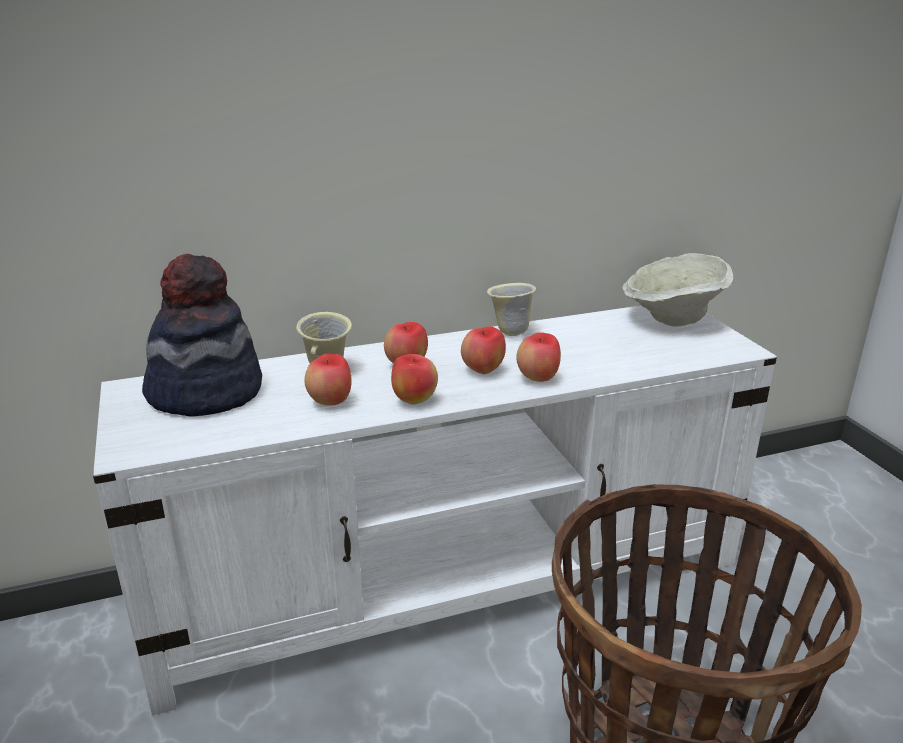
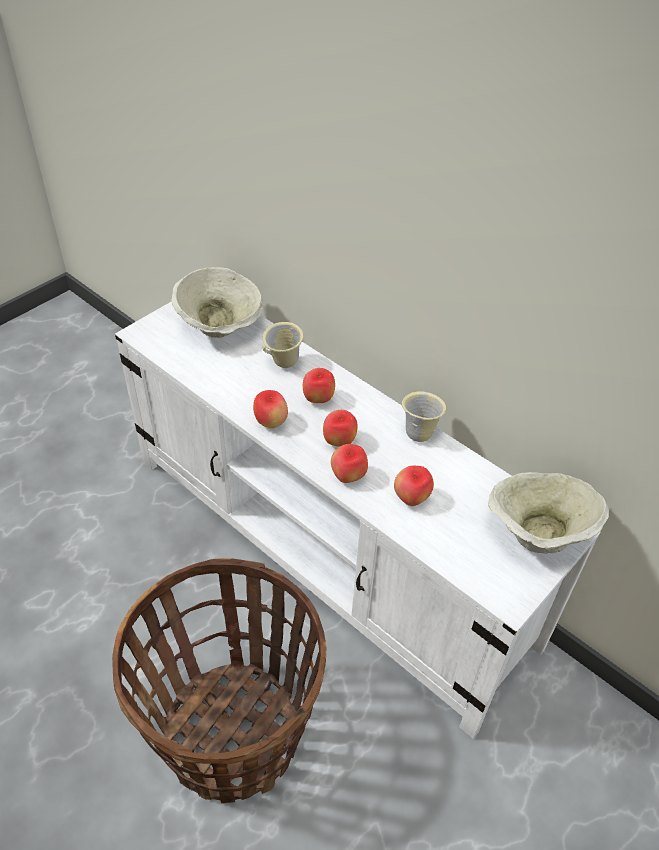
camera: 60 degrees right, 20 degrees up
(206, 392) = (220, 327): hat -> beige bowl
(331, 402) = (243, 385): apple -> apple (411, 498)

